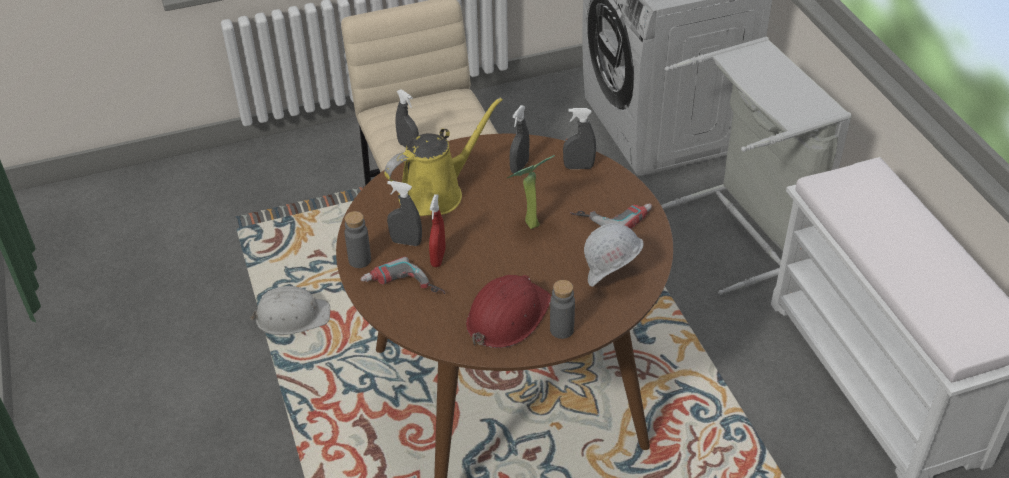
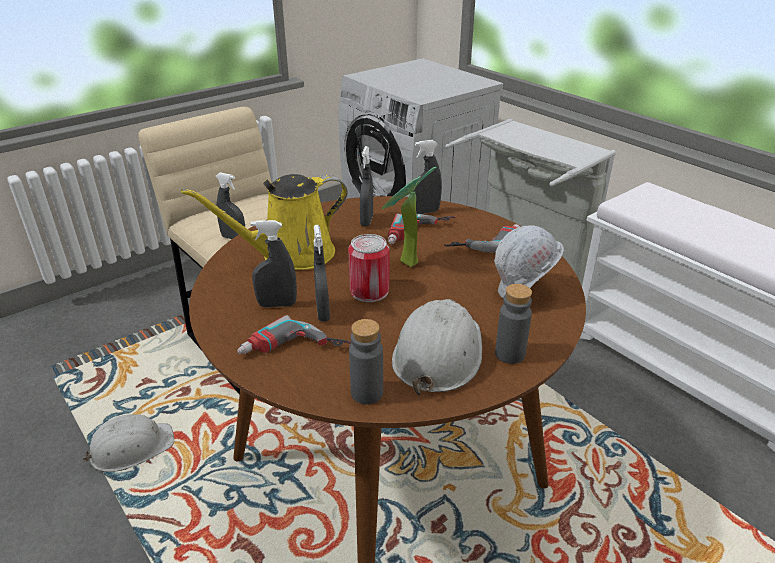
camera: 20 degrees left, 10 degrees down
(359, 260) = (227, 333): grey bottle -> grey bottle (367, 393)
(436, 193) = (291, 255): yellow watering can -> yellow watering can turned 150 degrees counterclockwise
(438, 258) = (323, 312): red spray bottle -> grey spray bottle
(484, 246) = (369, 291): none -> can
(507, 316) = (438, 354): red hard hat -> white hard hat
(560, 194) = (421, 234): none -> power drill

